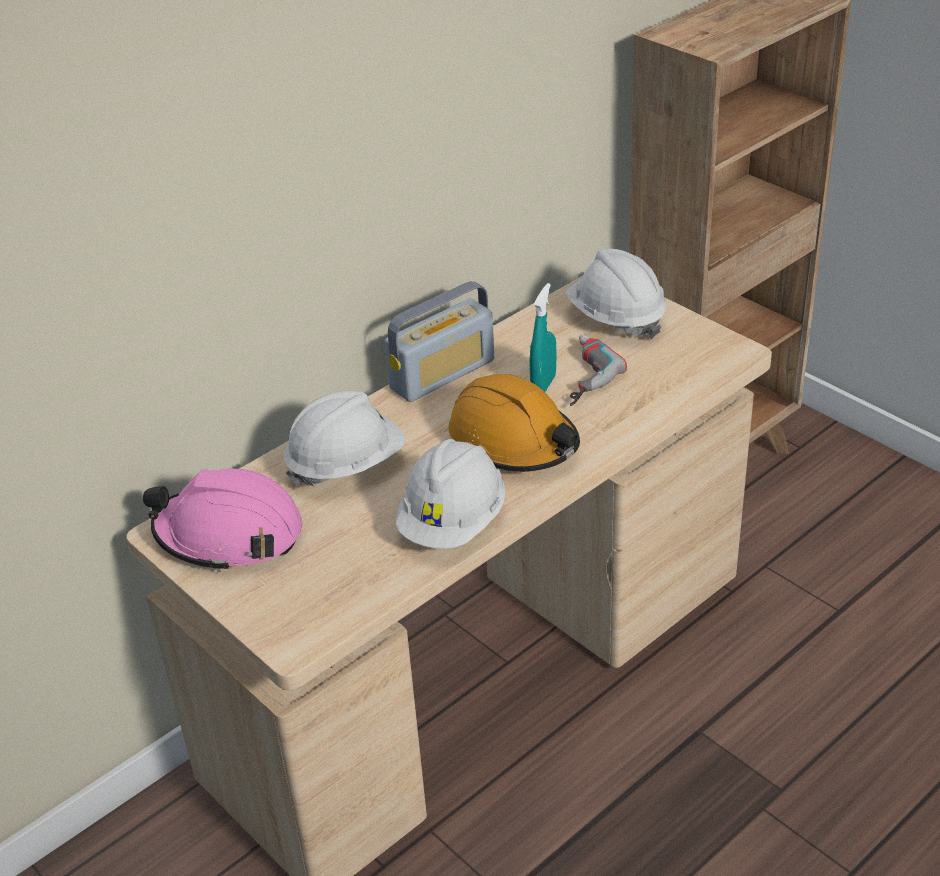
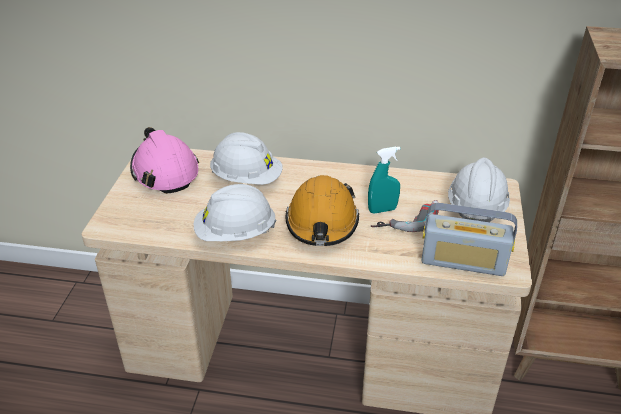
camera: 50 degrees right, 0 degrees up
(442, 374) = (350, 173): radio -> radio (463, 262)

